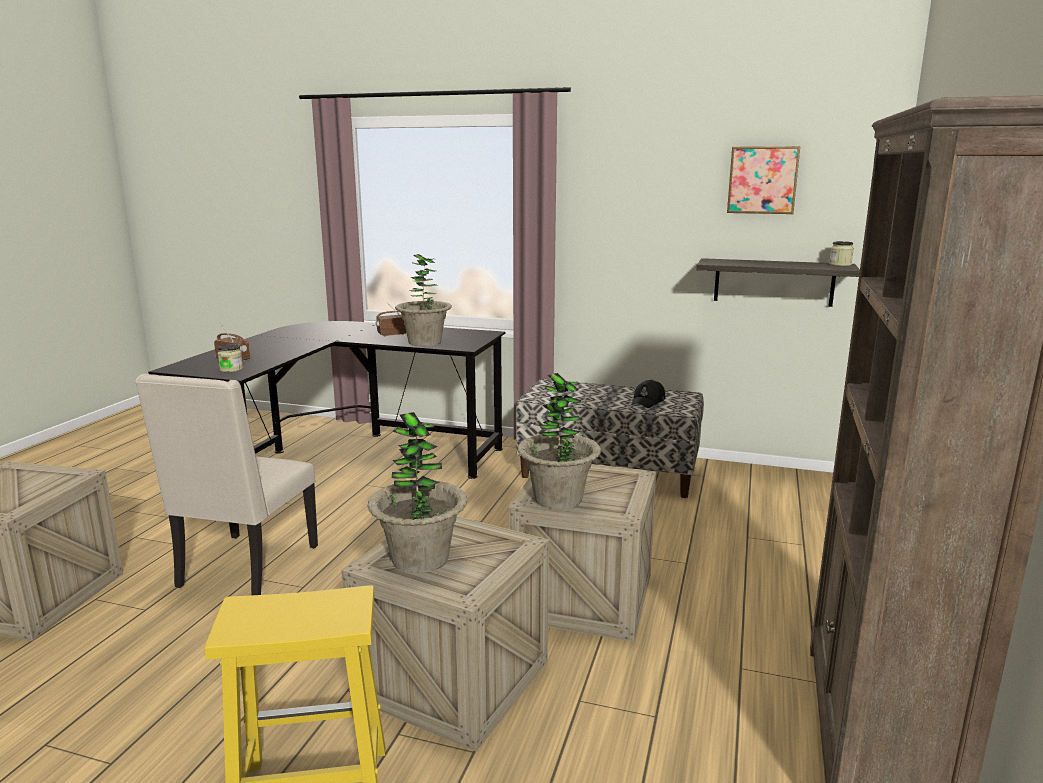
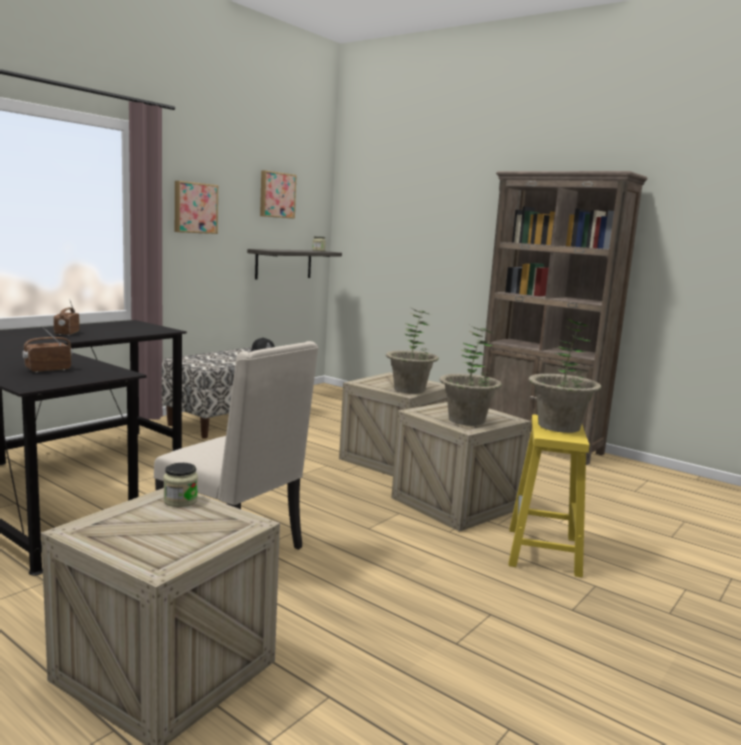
camera: 70 degrees left, 5 degrees down
(231, 369) = (91, 373): jar -> jar (180, 500)
(424, 342) = (125, 333): potted plant -> potted plant (559, 426)
(615, 206) = (194, 208): none -> picture

